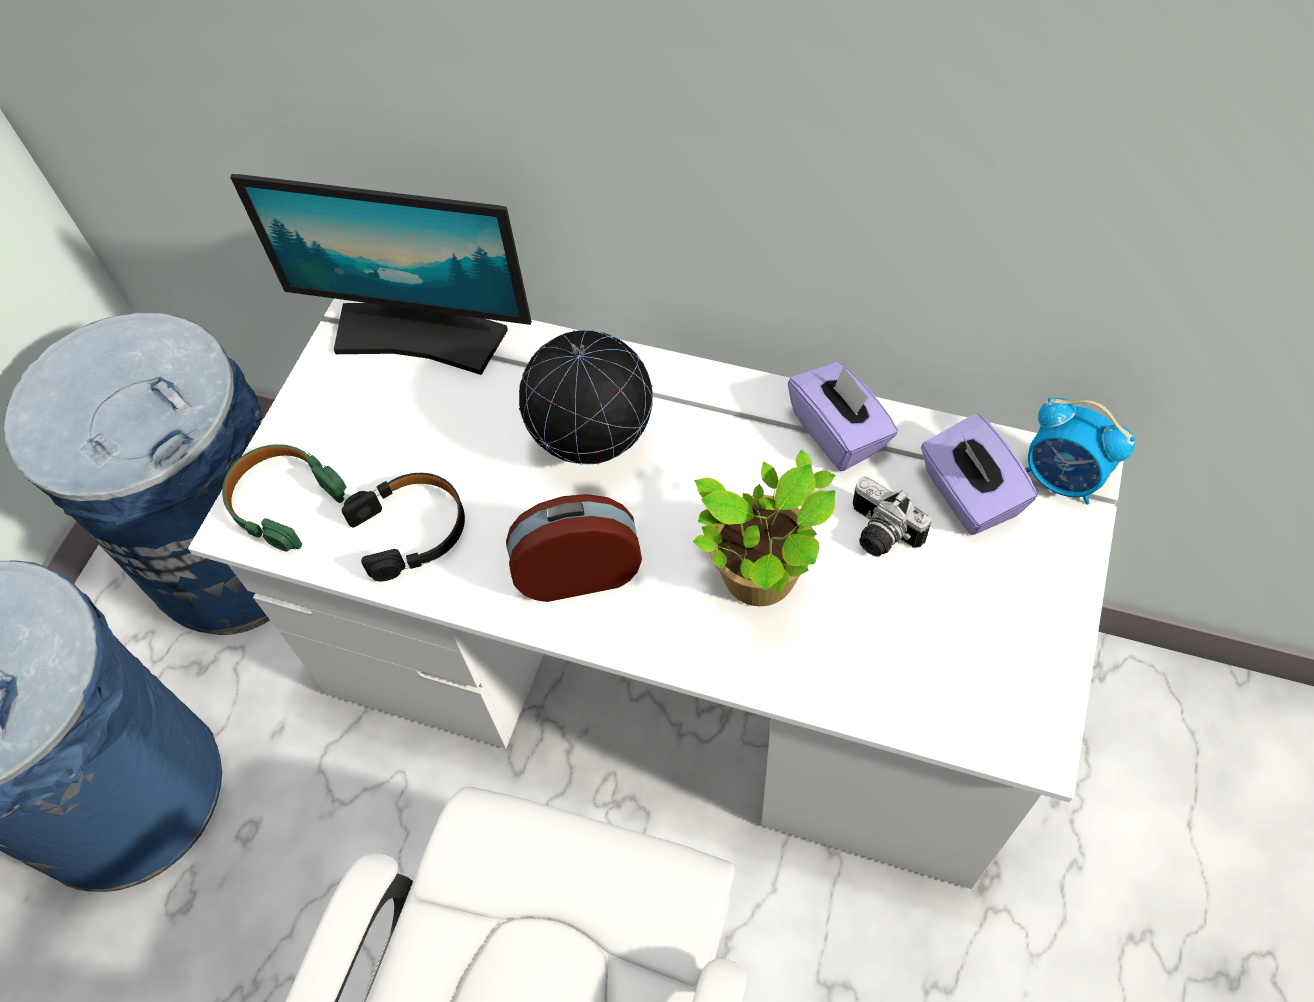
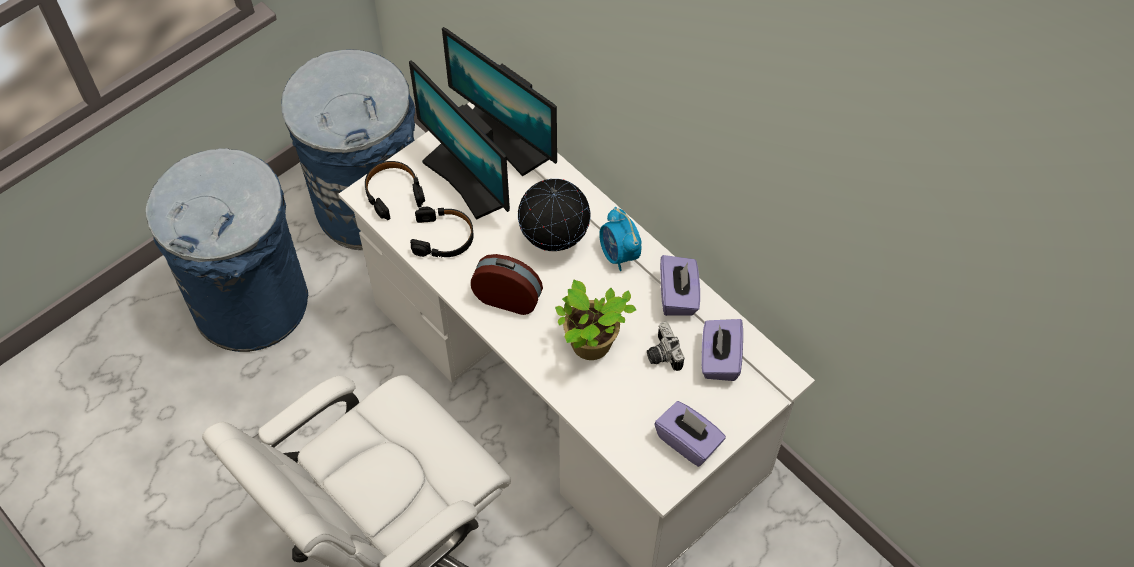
camera: 25 degrees right, 0 degrees up
(283, 501) = (393, 193): green headphones -> black headphones
(395, 421) = (467, 179): none -> monitor
(1020, 650) = (688, 441): none -> purple tissue box
(1062, 478) = (772, 376): alarm clock -> alarm clock (619, 254)

